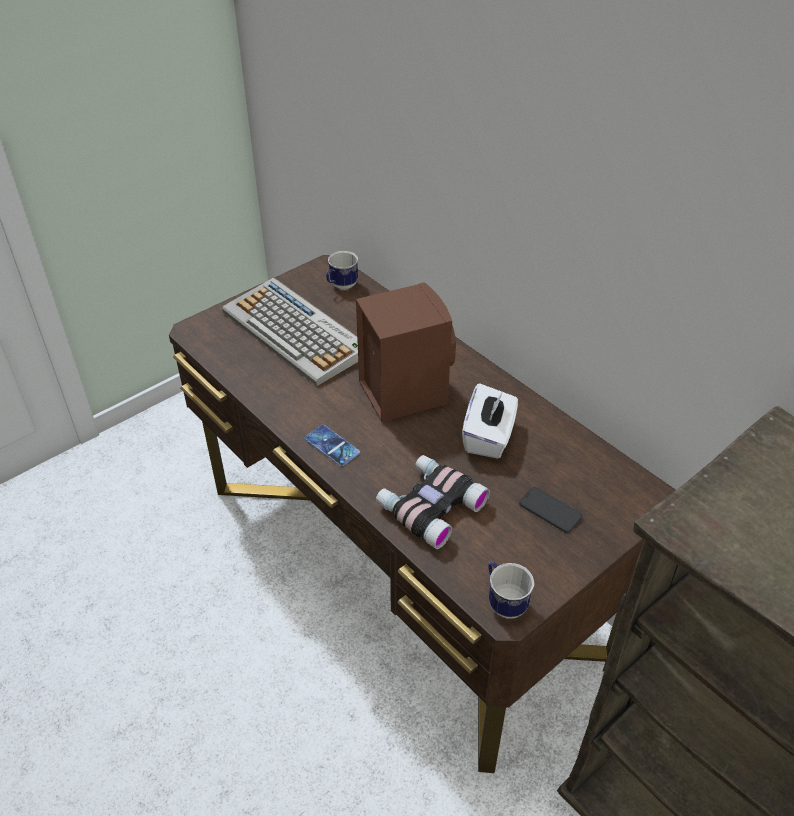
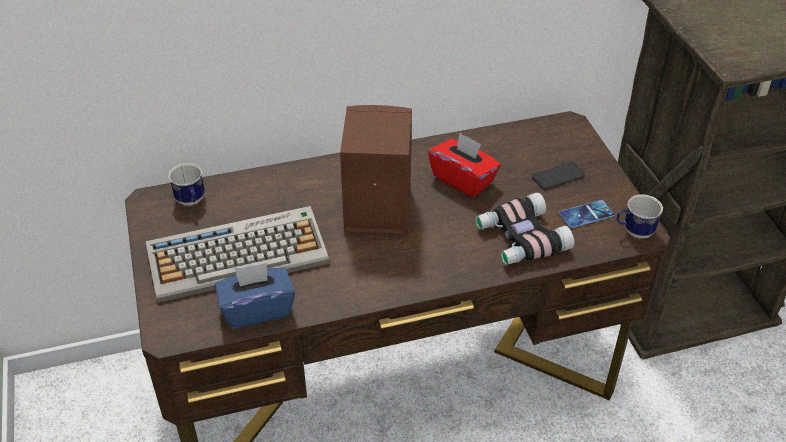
camera: 65 degrees left, 0 degrees up
(241, 365) = (257, 309): none -> blue tissue box
(332, 446) = (416, 276): phone -> phone (586, 214)
(488, 437) = (463, 179): white tissue box -> red tissue box

